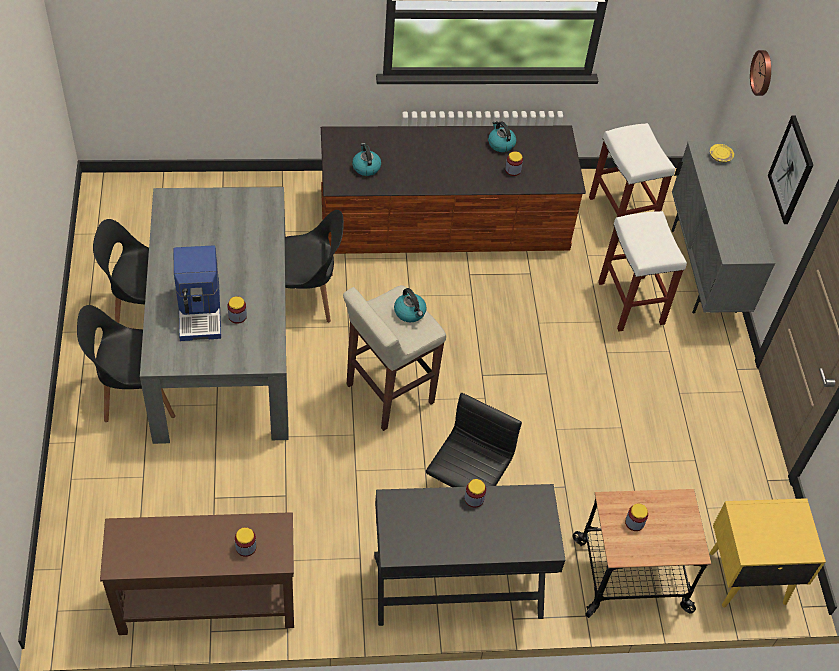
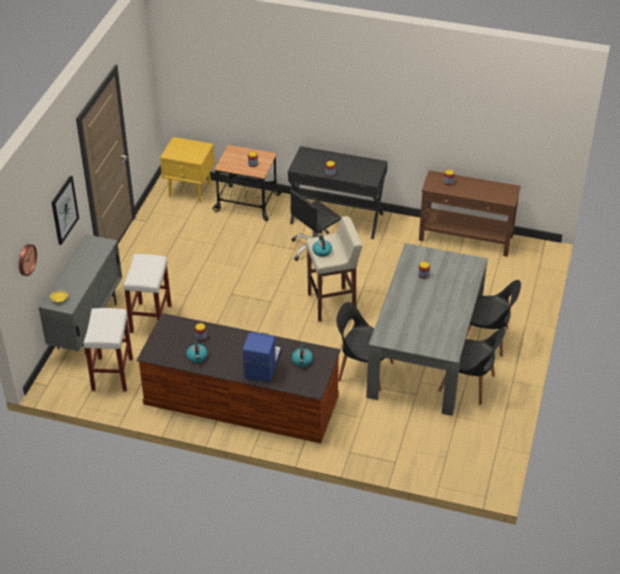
camera: 155 degrees left, 10 degrees down
(200, 311) = (444, 282): coffee machine -> coffee machine (261, 364)

